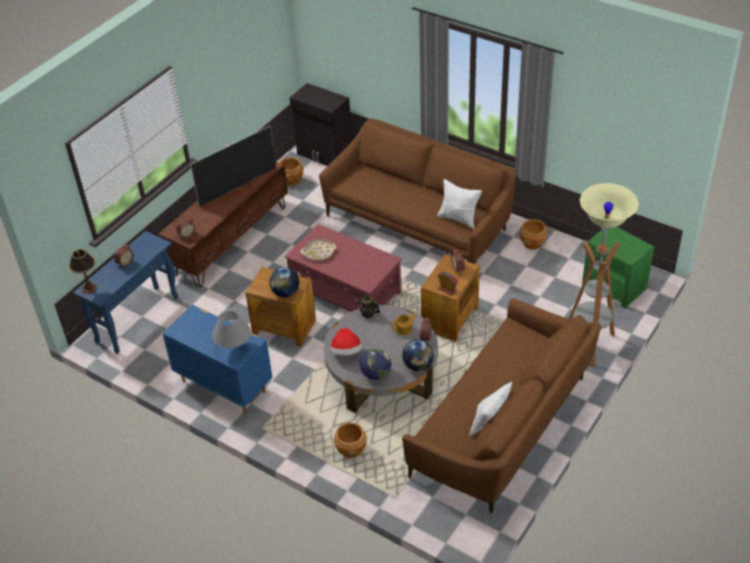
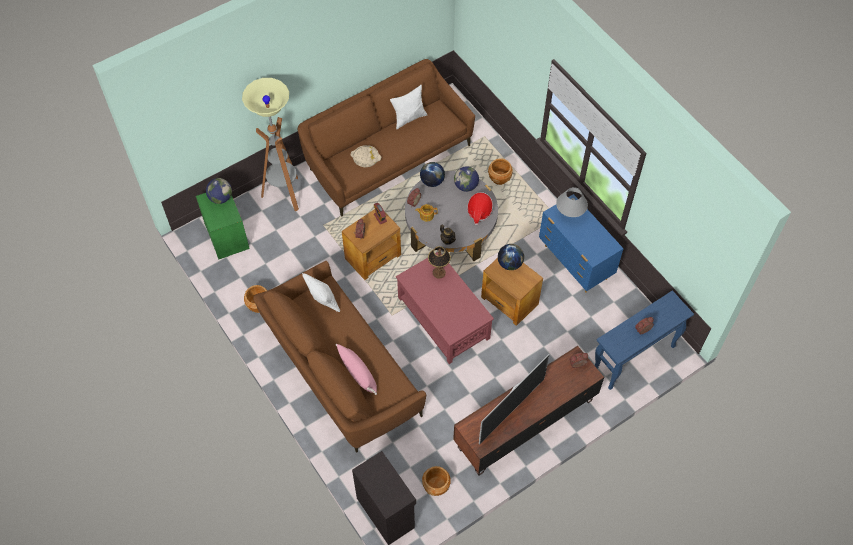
camera: 160 degrees left, 15 degrees up
(89, 288) = (679, 312): table lamp -> table lamp (439, 273)
(237, 187) = (511, 410): television -> television turned 150 degrees clockwise
(318, 252) = (462, 310): beige tray -> beige tray (366, 158)
(390, 182) = (358, 373): none -> pink pillow
(627, 252) = (220, 198): none -> globe

